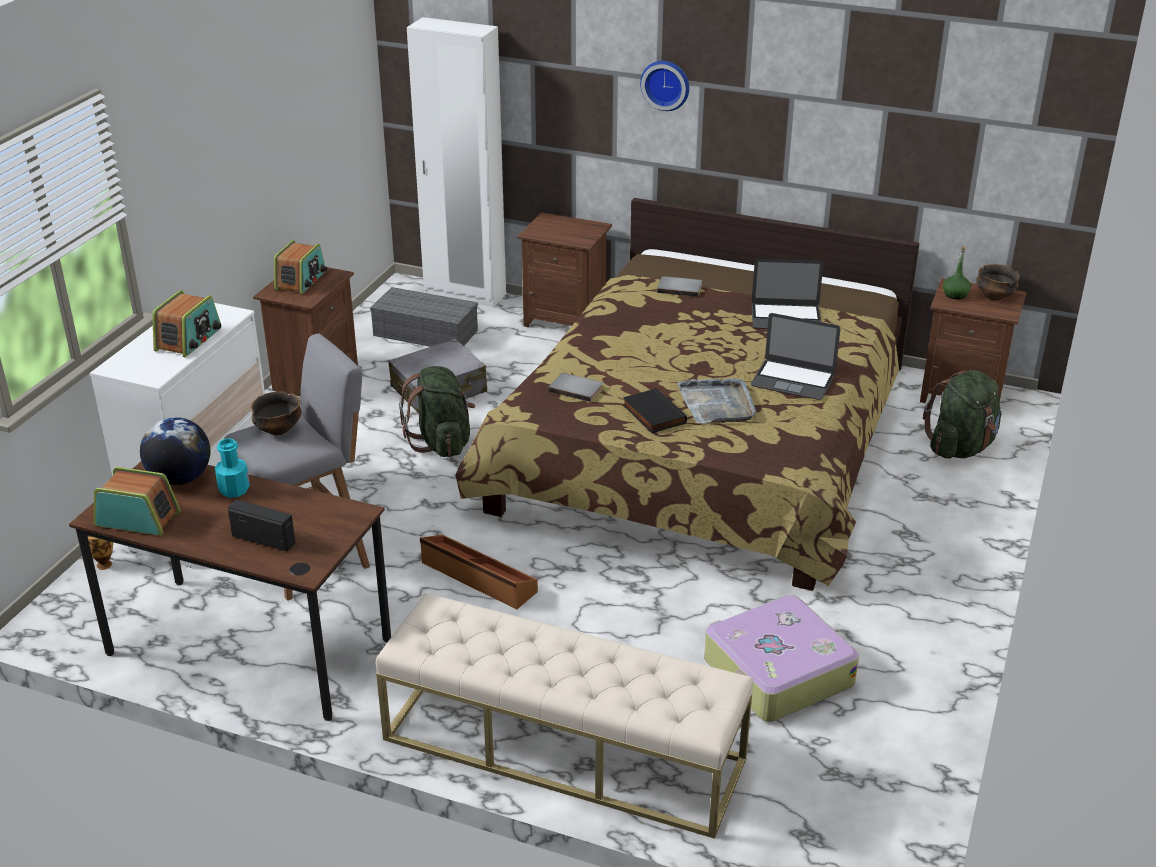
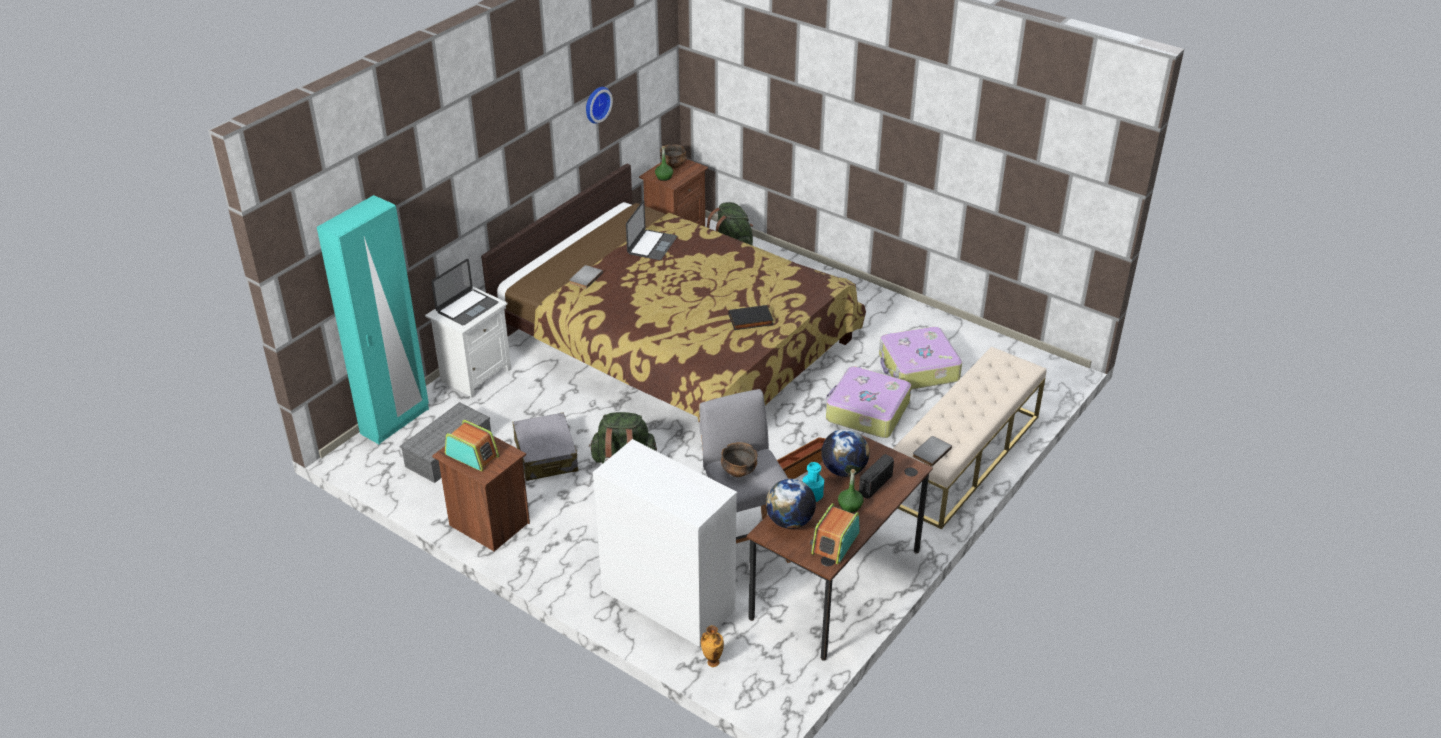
camera: 75 degrees left, 5 degrees up
(189, 339) = (666, 473): radio -> none
(215, 523) = (850, 506): none -> green bottle
(292, 509) = (843, 470): none -> globe
(465, 294) = (395, 421): white wardrobe -> turquoise wardrobe
(566, 320) = (474, 375): brown nightstand -> white nightstand
(577, 388) = (704, 345): grey book -> grey book (930, 452)
(635, 629) = (866, 411): none -> suitcase
(666, 84) = (484, 161): wall clock -> wall clock (596, 104)
(717, 404) = (749, 293): grey tray -> none
(793, 380) = (732, 260): laptop -> laptop (467, 307)

